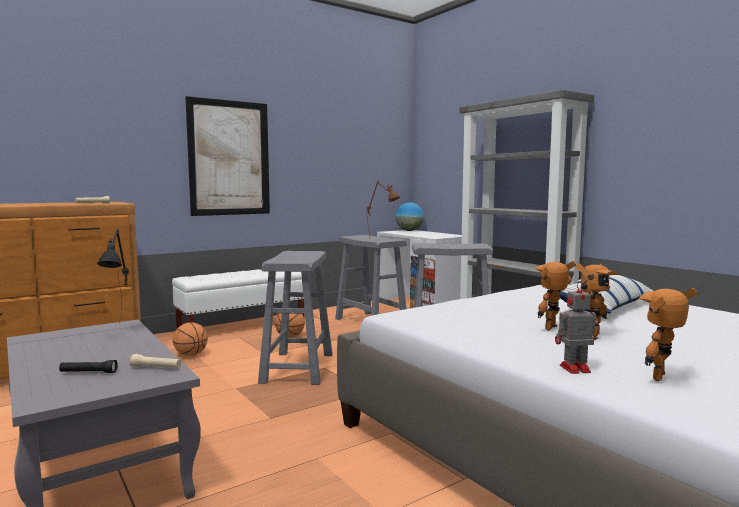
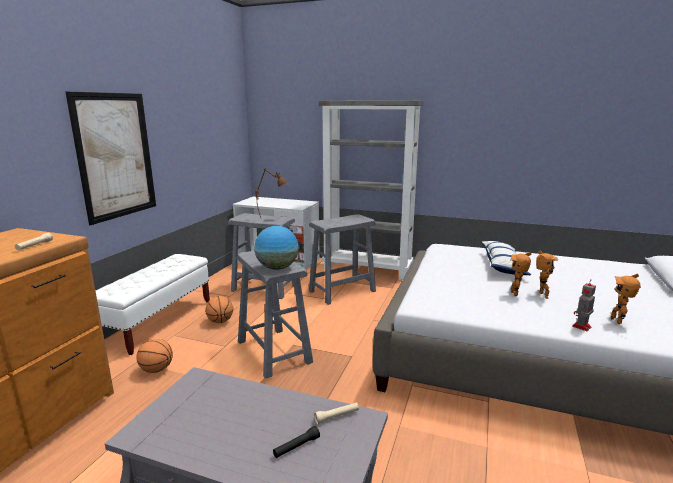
camera: 35 degrees left, 10 degrees up
(121, 328) = (206, 384): black table lamp -> none
(409, 230) = (256, 199): globe -> globe (277, 268)

